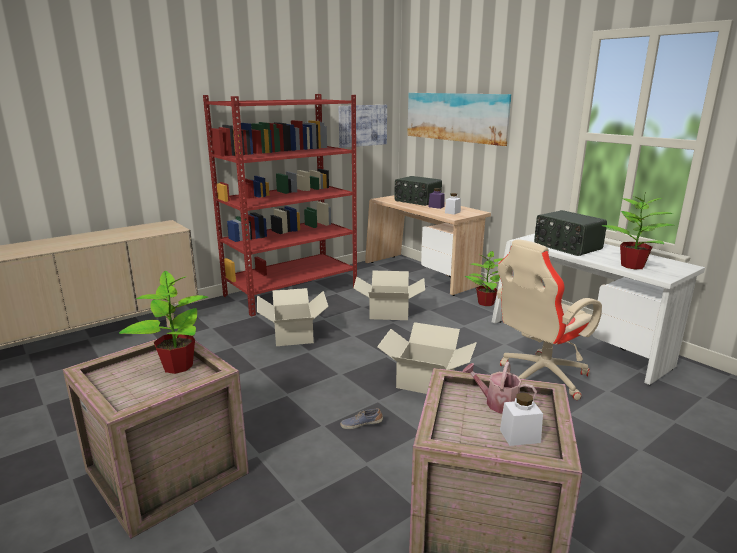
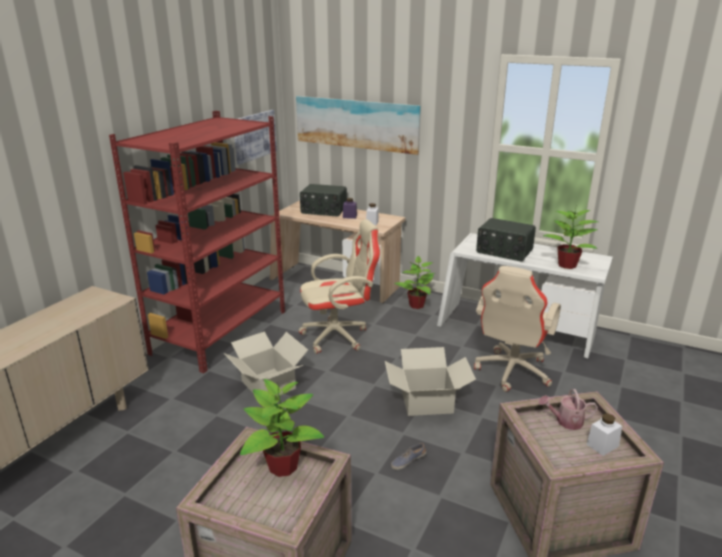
camera: 25 degrees left, 5 degrees up
(389, 313) = (340, 336): cardboard box -> beige office chair

